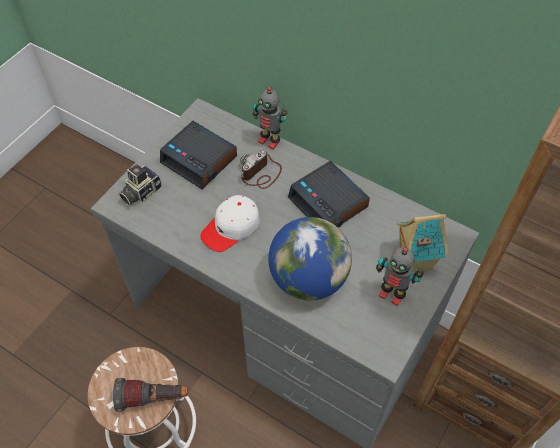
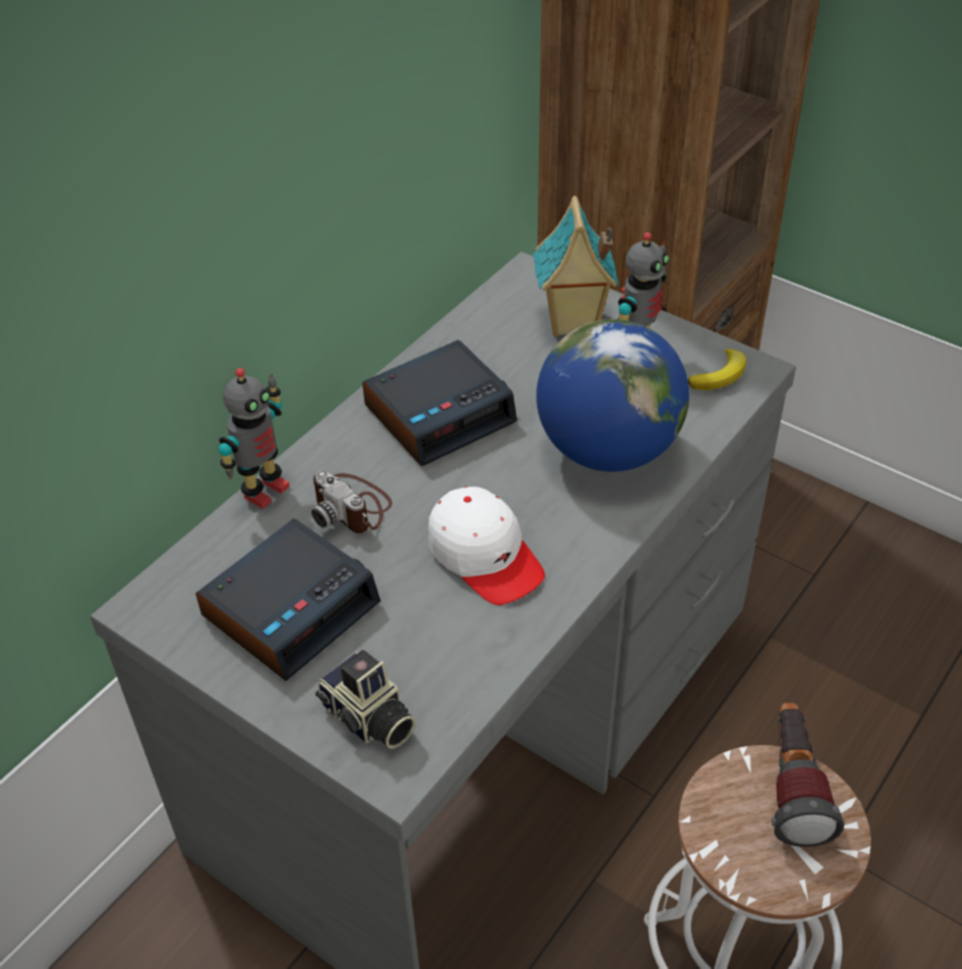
camera: 85 degrees left, 10 degrees down
(378, 338) = (720, 375): none -> banana

